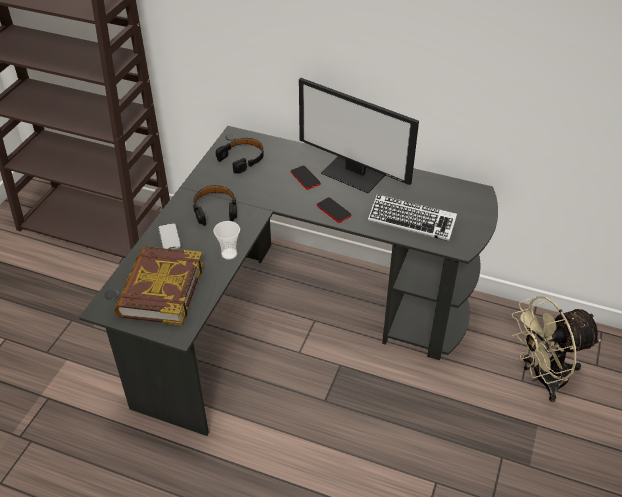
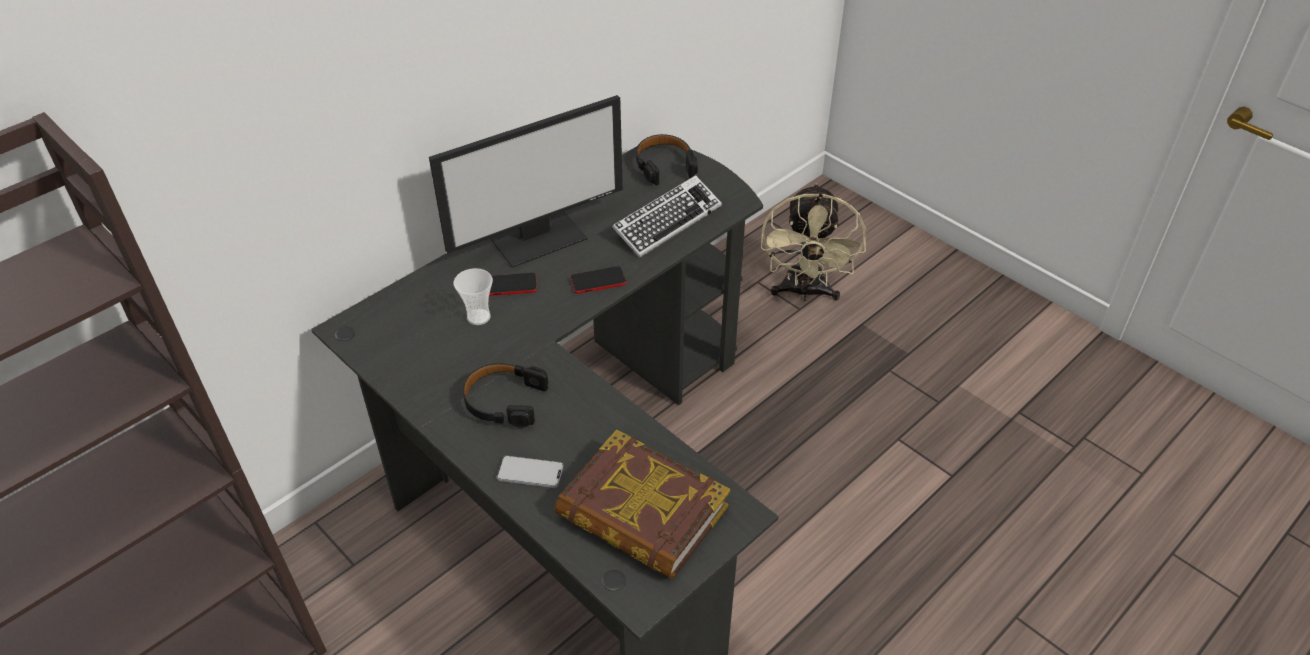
camera: 65 degrees left, 0 degrees up
(229, 254) = (613, 413): cup -> cup (478, 317)
(242, 159) = (411, 336): black headphones -> black headphones (664, 165)

